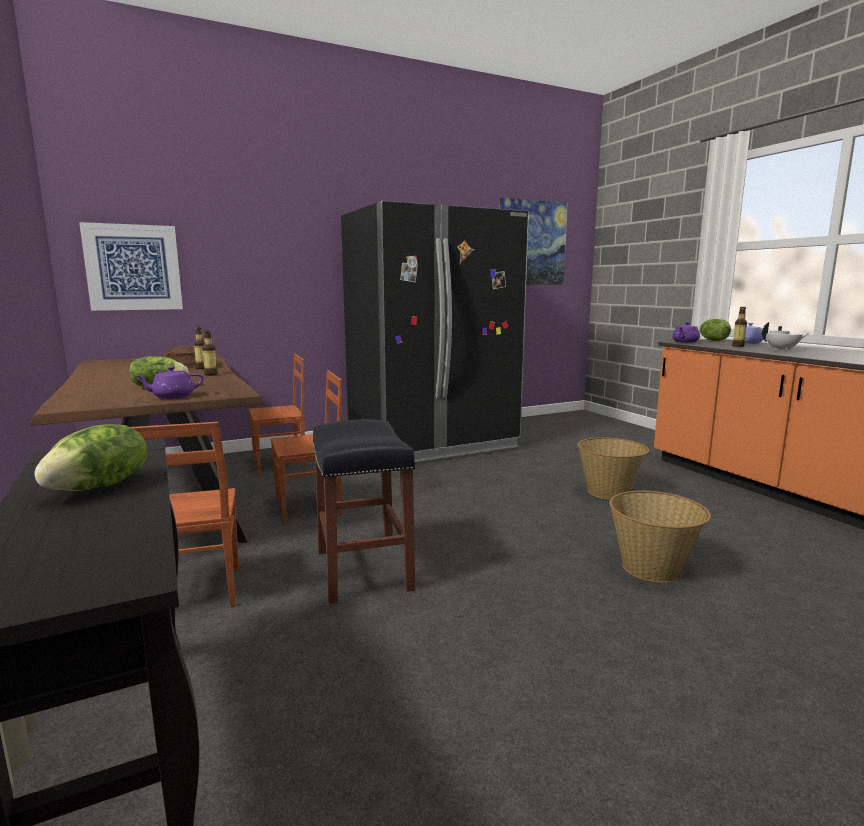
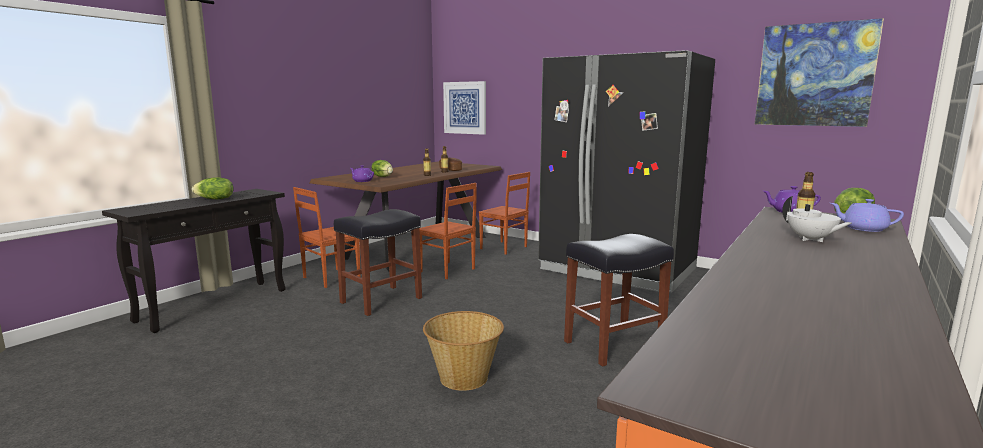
camera: 60 degrees right, 0 degrees up
(609, 492) = (613, 345): basket -> black stool

